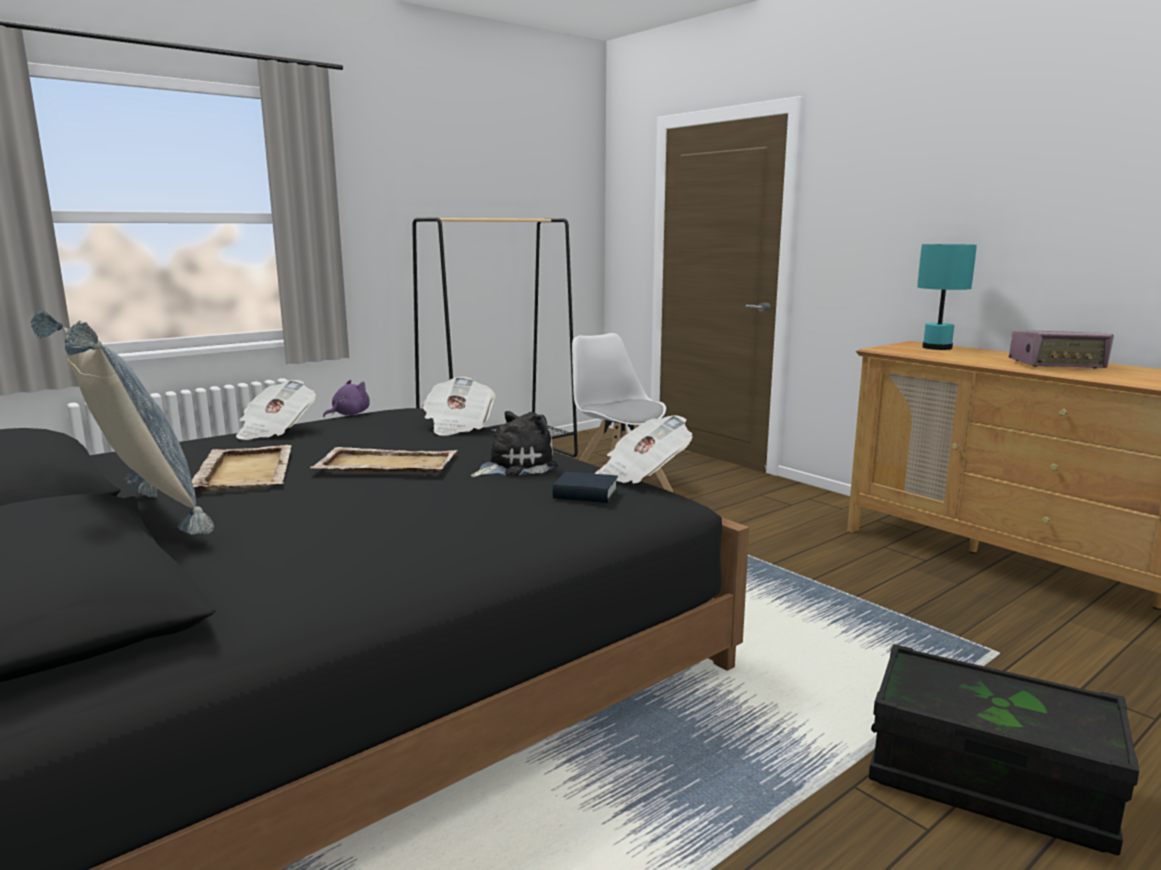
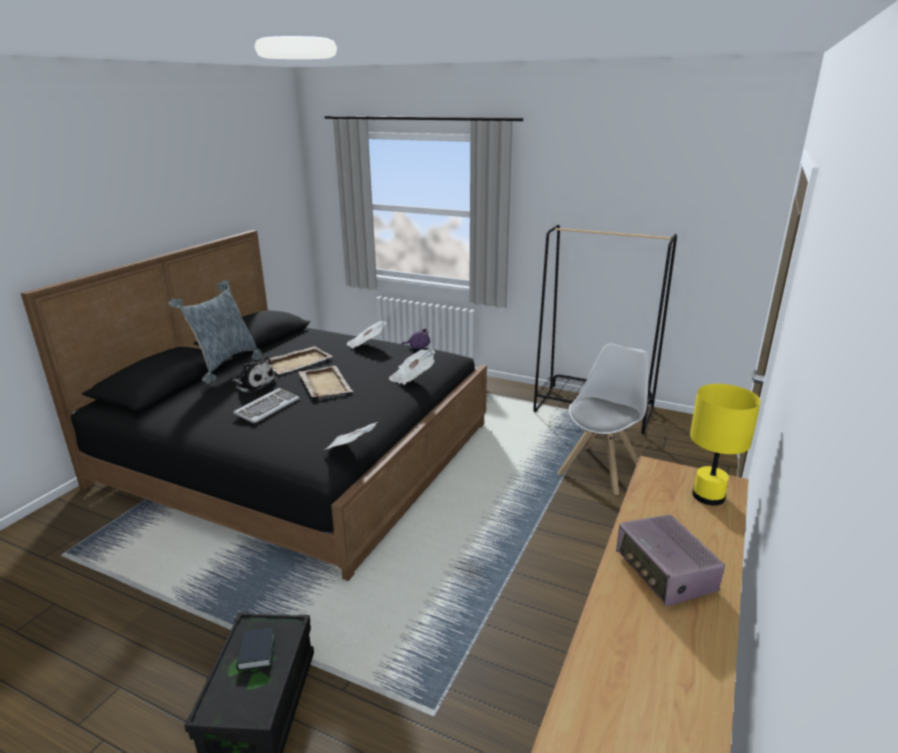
camera: 65 degrees right, 10 degrees up
(414, 505) = (267, 407): none -> keyboard
(514, 466) = (343, 412): plush toy -> plush toy (254, 384)
(585, 494) = (304, 441): book -> book (256, 652)
(937, 347) = (709, 496): turquoise table lamp -> yellow table lamp

